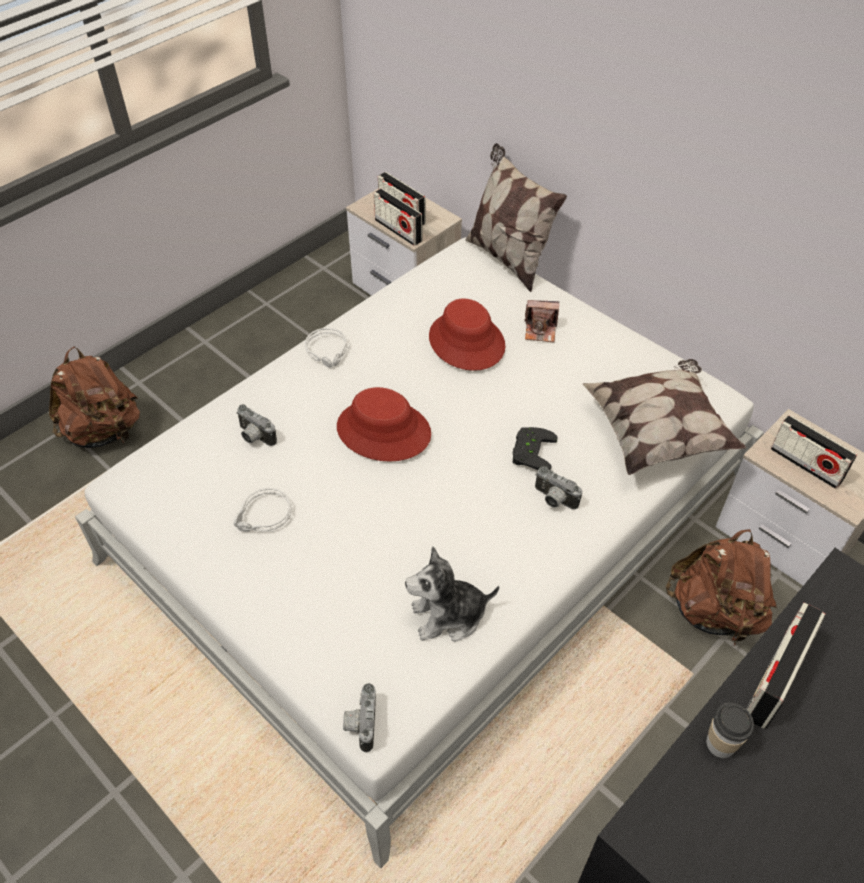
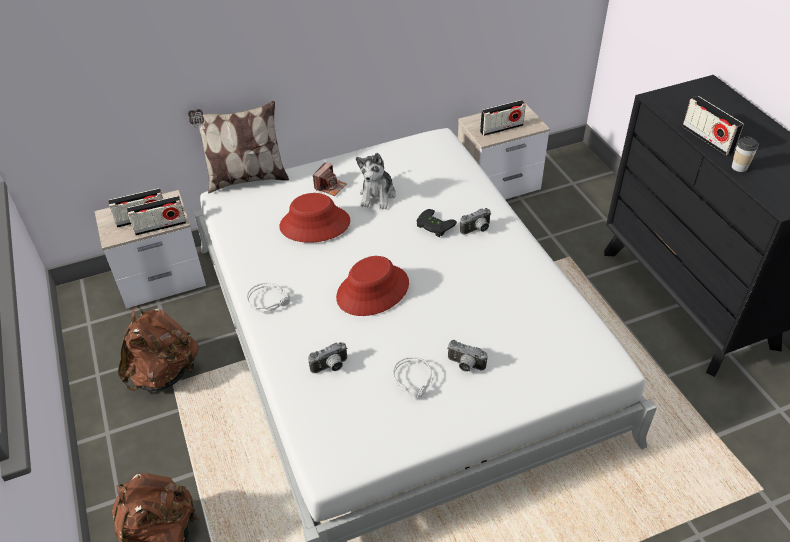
camera: 65 degrees left, 5 degrees down
(360, 723) = (606, 371): camera -> camera (465, 365)
(449, 616) = (543, 305): plush toy -> plush toy (377, 195)
(657, 433) = (451, 169): pillow -> none
(714, 612) = (533, 232): brown backpack -> brown backpack (165, 373)

